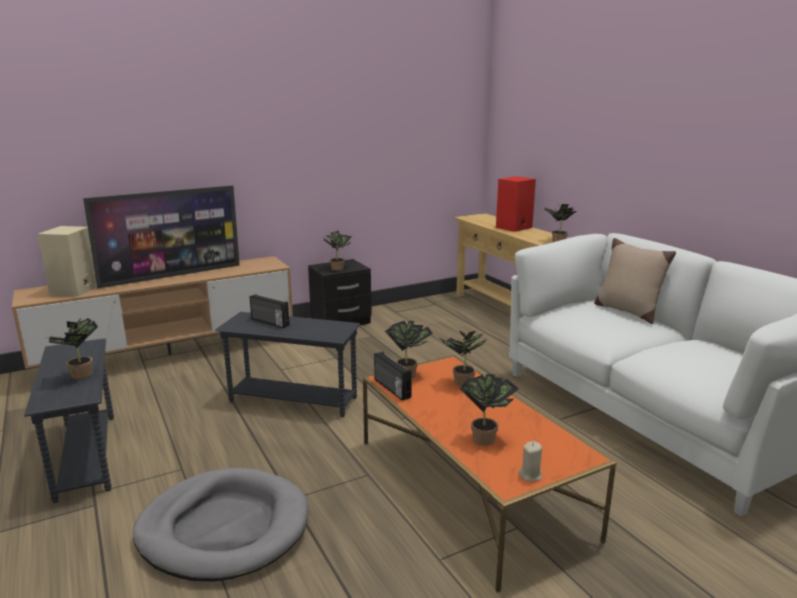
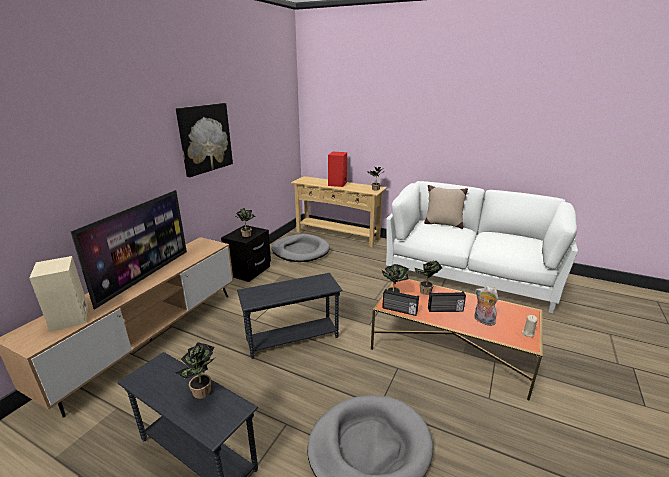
camera: 35 degrees left, 5 degrees up
(269, 322) = (273, 291): radio -> radio (445, 310)
(300, 132) = (205, 138): none -> picture
(431, 317) = (300, 251): none -> grey dog bed
(486, 438) = (483, 321): potted plant -> plush toy

